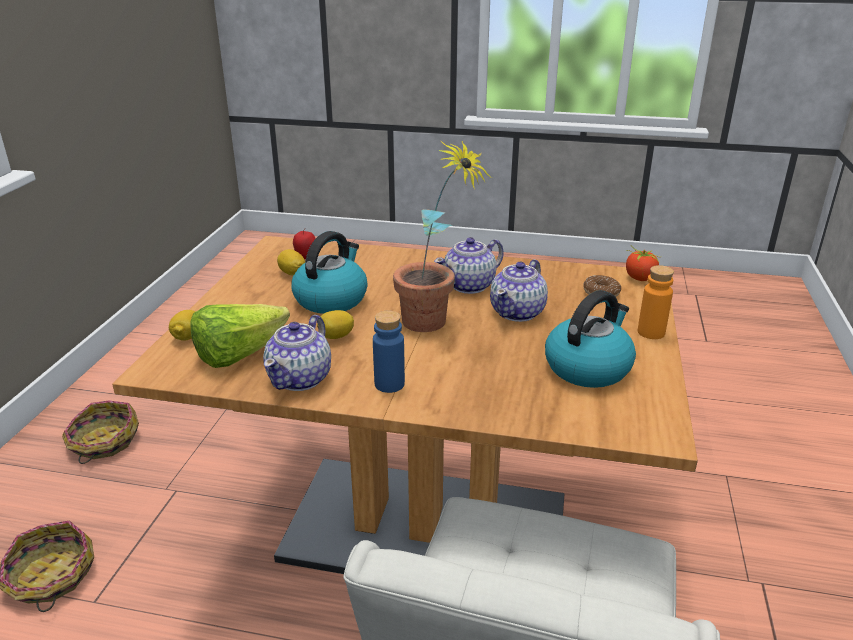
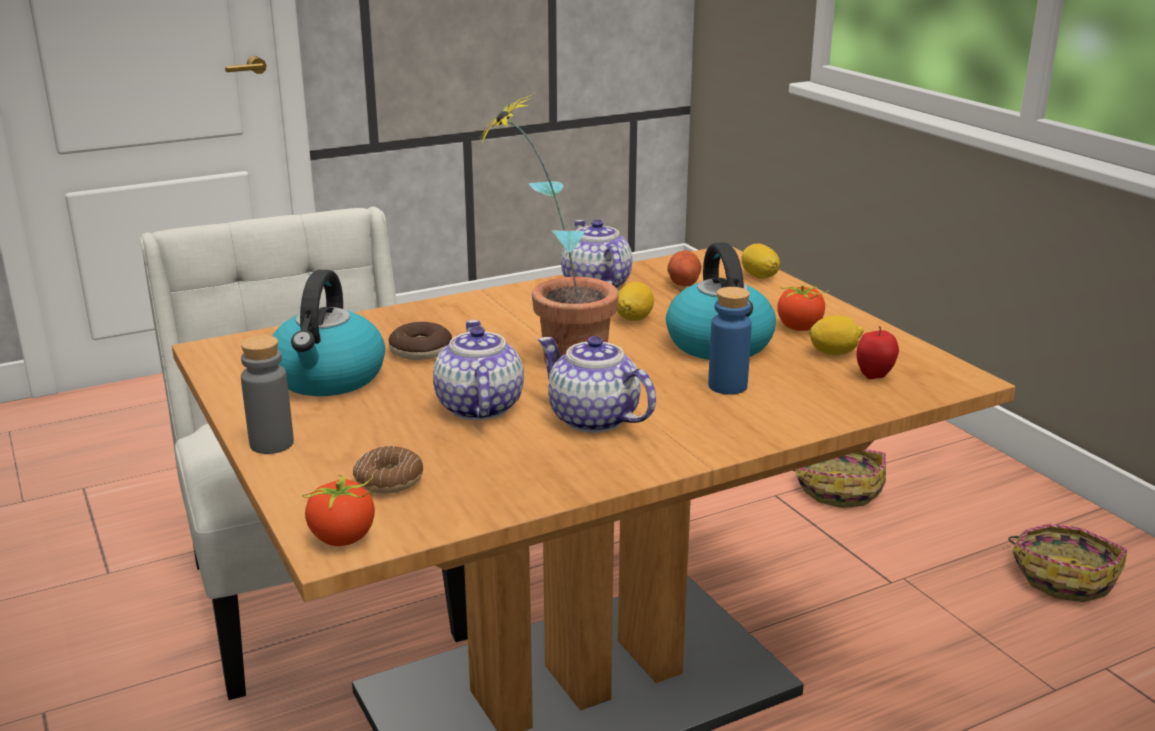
camera: 140 degrees right, 5 degrees down
(239, 355) = (683, 281): lettuce -> potato
(268, 292) = (800, 327): none -> tomato
(389, 384) = (513, 305): blue bottle -> blue bottle (727, 386)
(470, 285) = (594, 419): teapot -> teapot turned 60 degrees counterclockwise
(506, 366) = (420, 351): none -> donut
(651, 332) = (271, 444): orange bottle -> grey bottle

